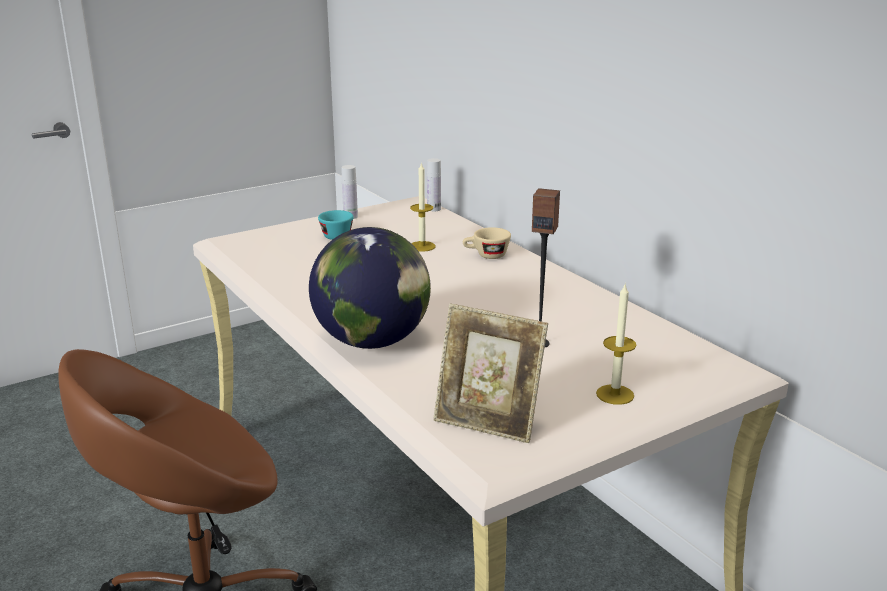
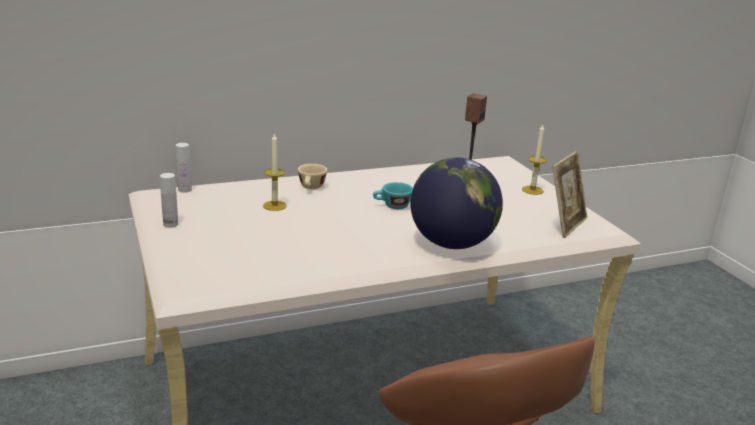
camera: 80 degrees left, 0 degrees up
(335, 235) = (217, 236): turquoise cup -> turquoise cup (392, 206)

